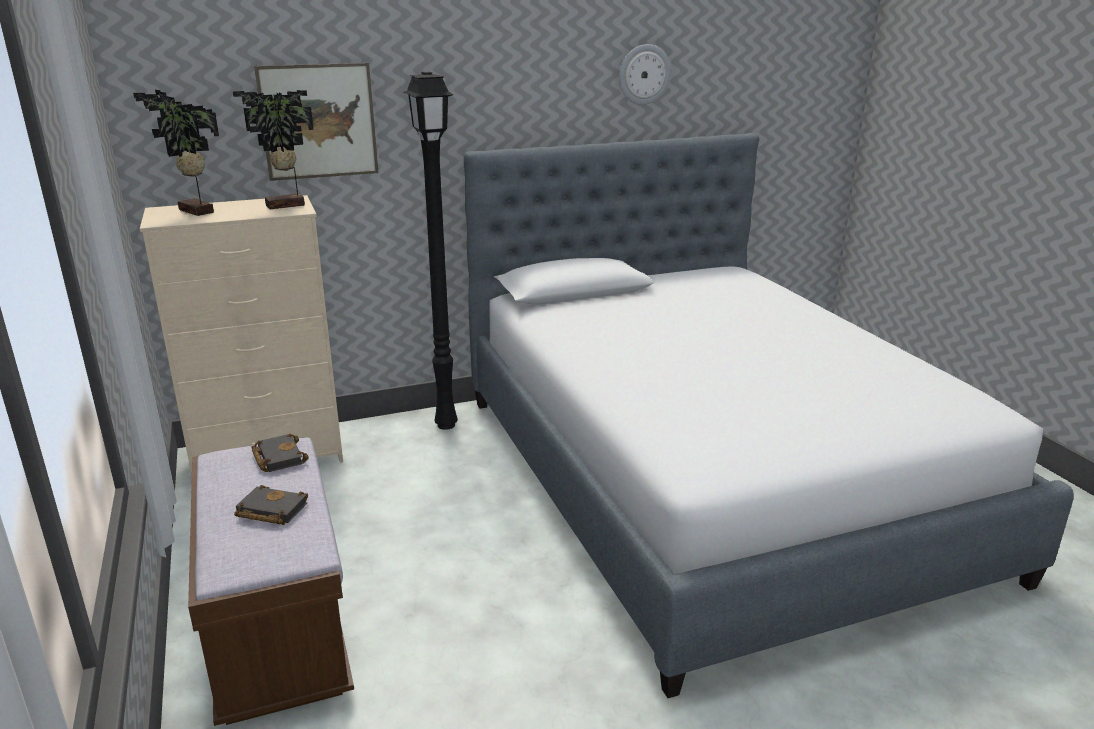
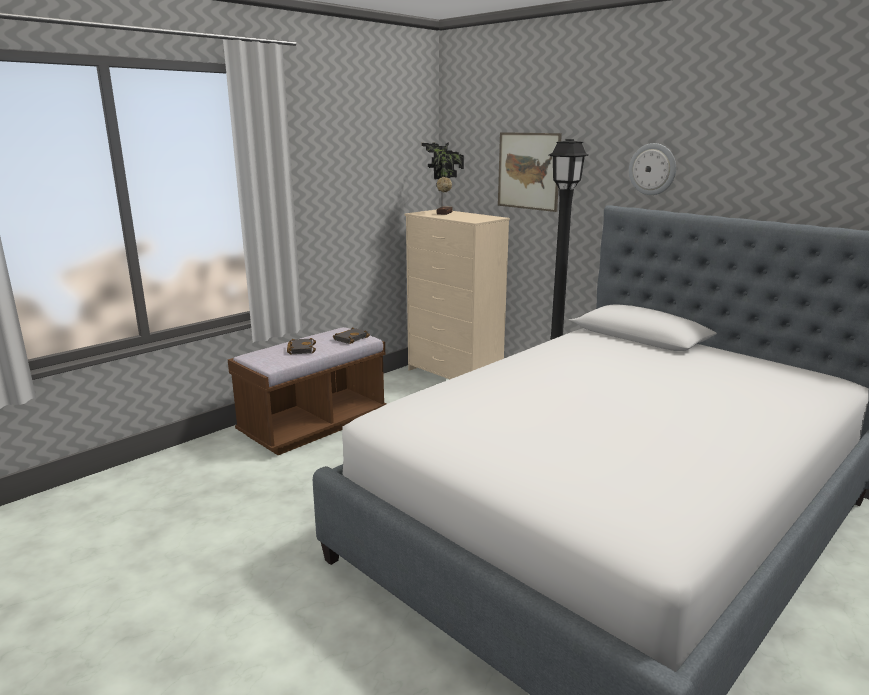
camera: 65 degrees right, 5 degrees down
(287, 206) = (479, 218): potted plant -> none
(644, 74) = (793, 157): wall clock -> wall clock (652, 169)

